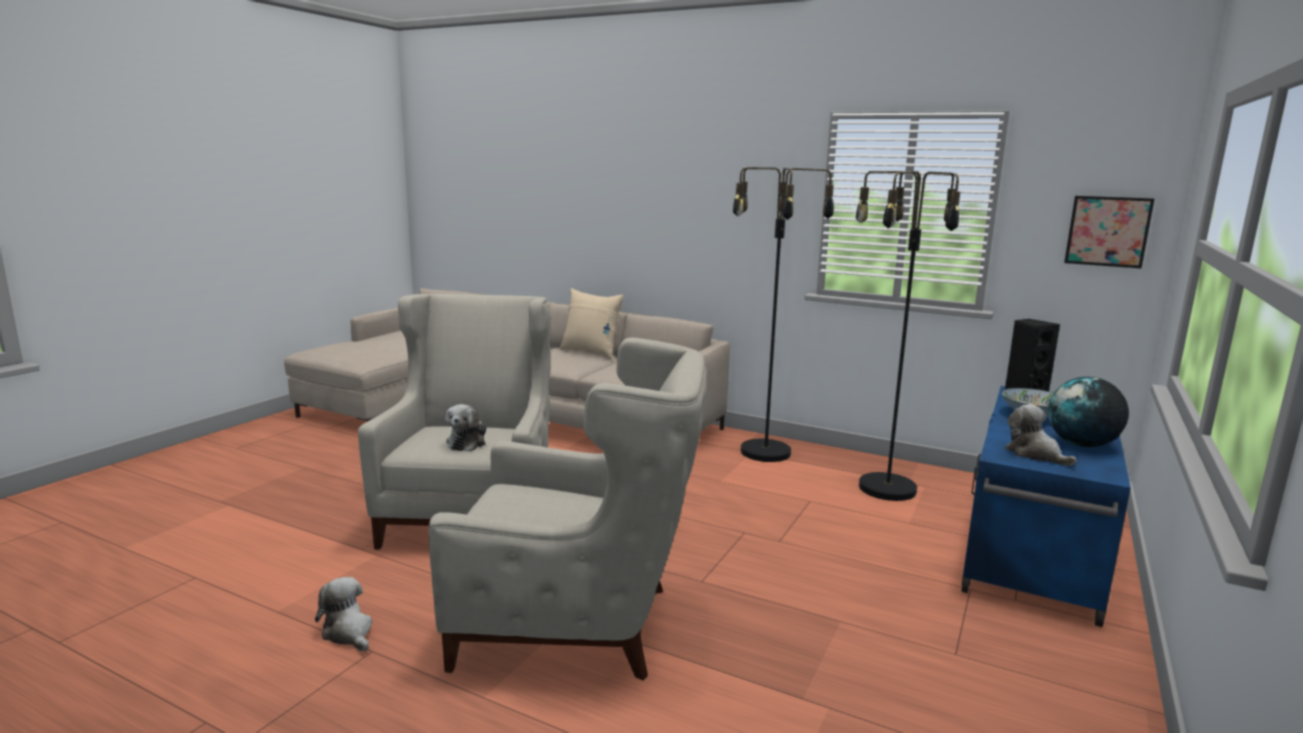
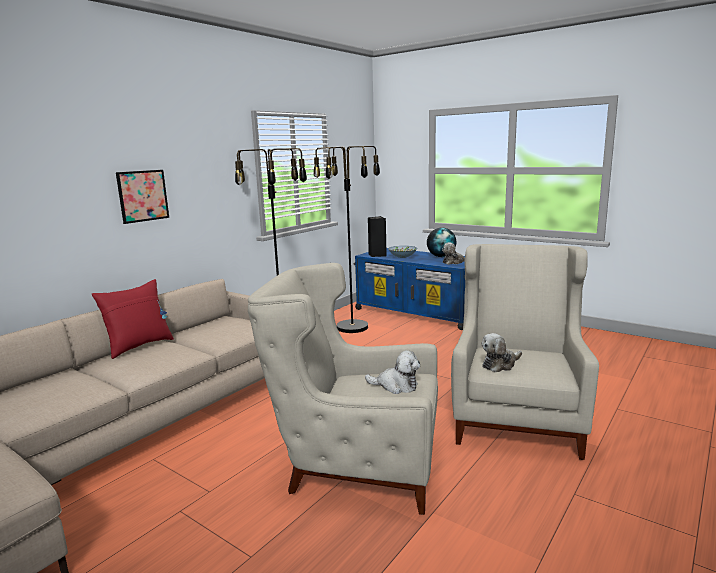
camera: 80 degrees left, 0 degrees up
(348, 632) = (557, 509): plush toy -> plush toy (500, 364)
(590, 353) = (139, 347): beige pillow -> red pillow
(1107, 231) = (359, 172): picture -> picture (143, 196)

